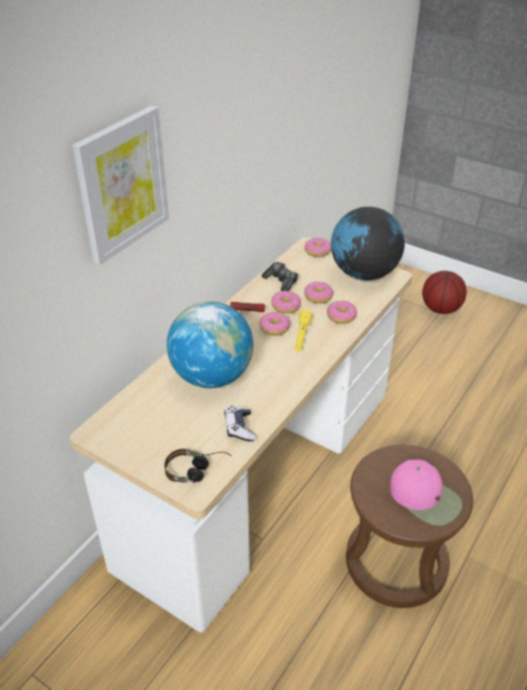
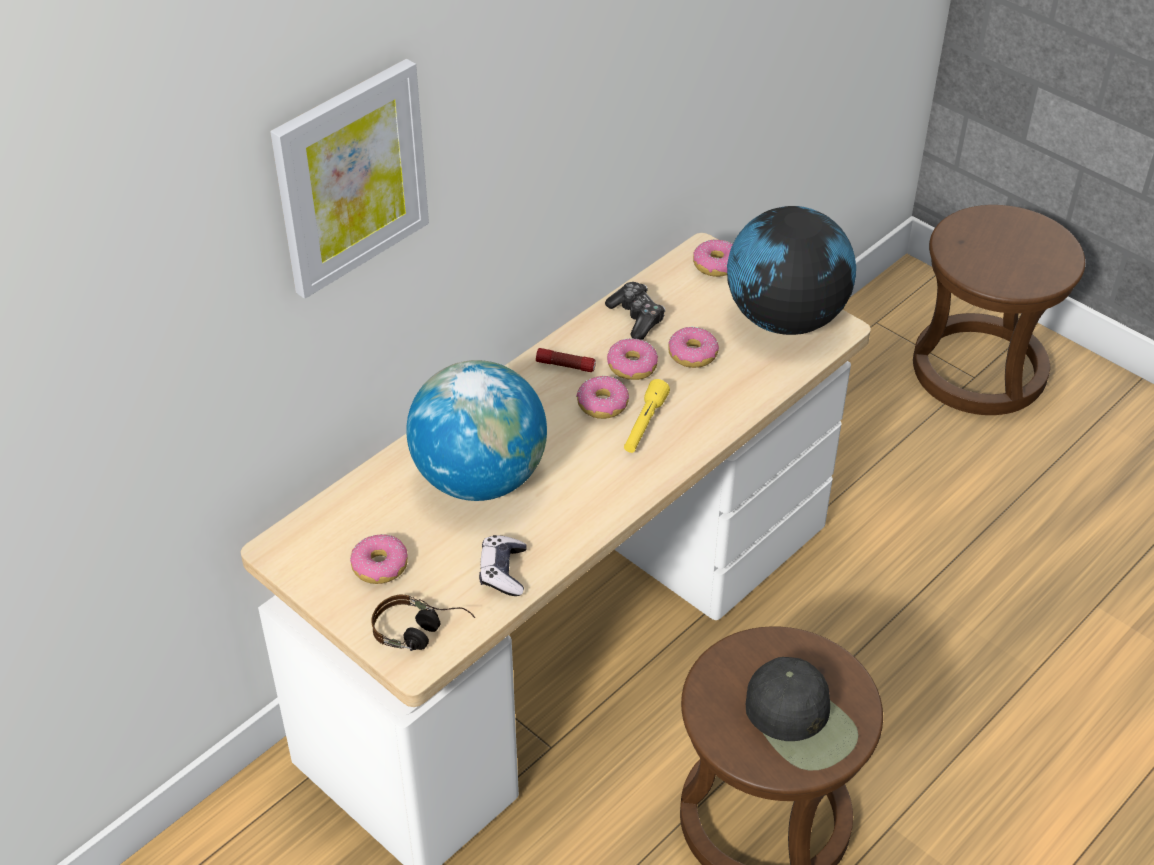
camera: 10 degrees right, 5 degrees up
(341, 317) = (721, 397): donut -> donut (380, 566)
(425, 497) = (800, 721): pink cap -> black cap
(441, 309) = (979, 369): basketball -> brown stool

